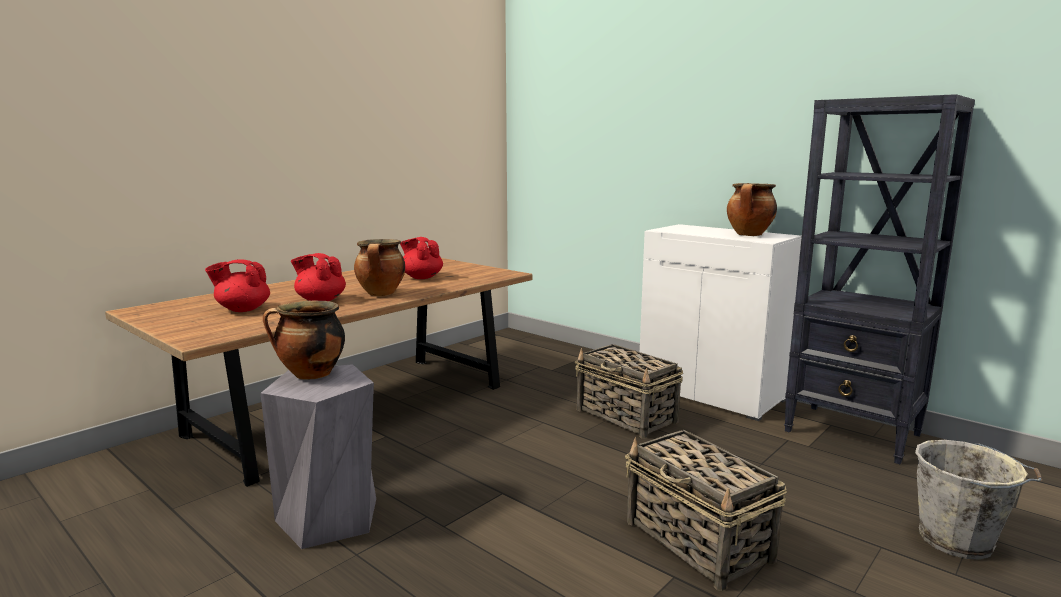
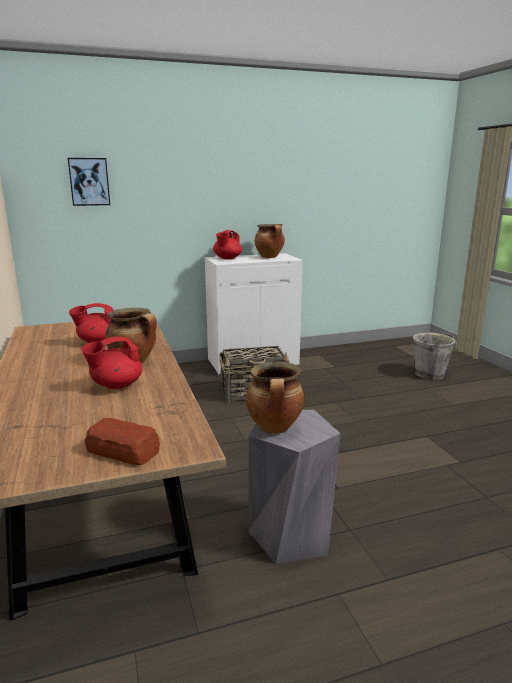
camera: 60 degrees left, 5 degrees up
(189, 326) = (123, 451): none -> bread
(242, 309) = (92, 421): red teapot -> red teapot (227, 258)
(570, 122) = (89, 182): none -> picture
(698, 542) = (402, 420): basket -> none
(853, 433) = (332, 354): black bookcase -> none

